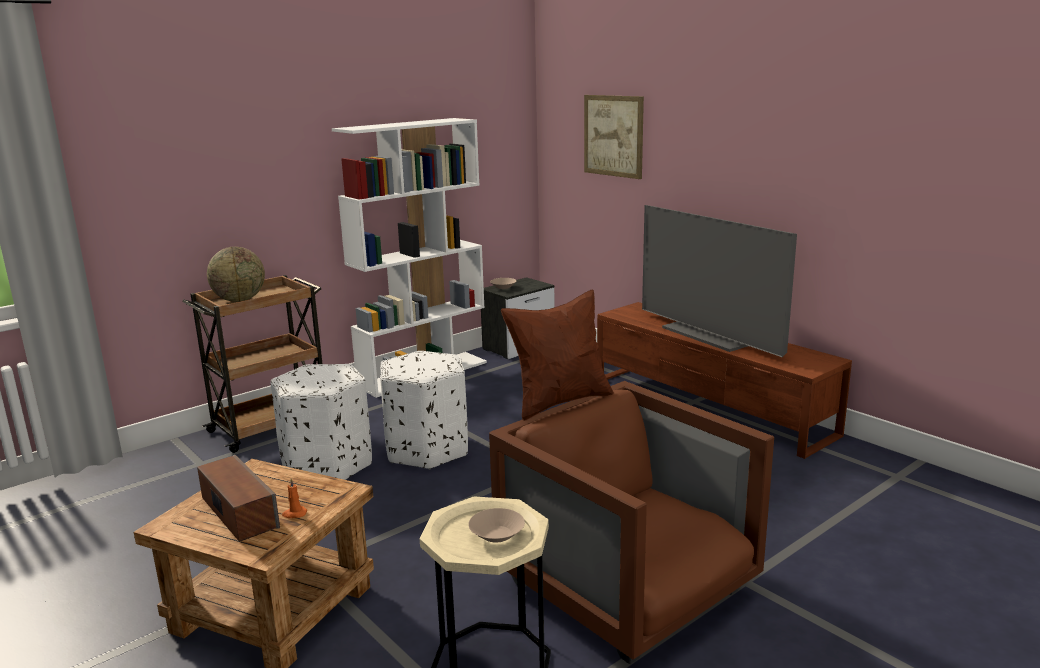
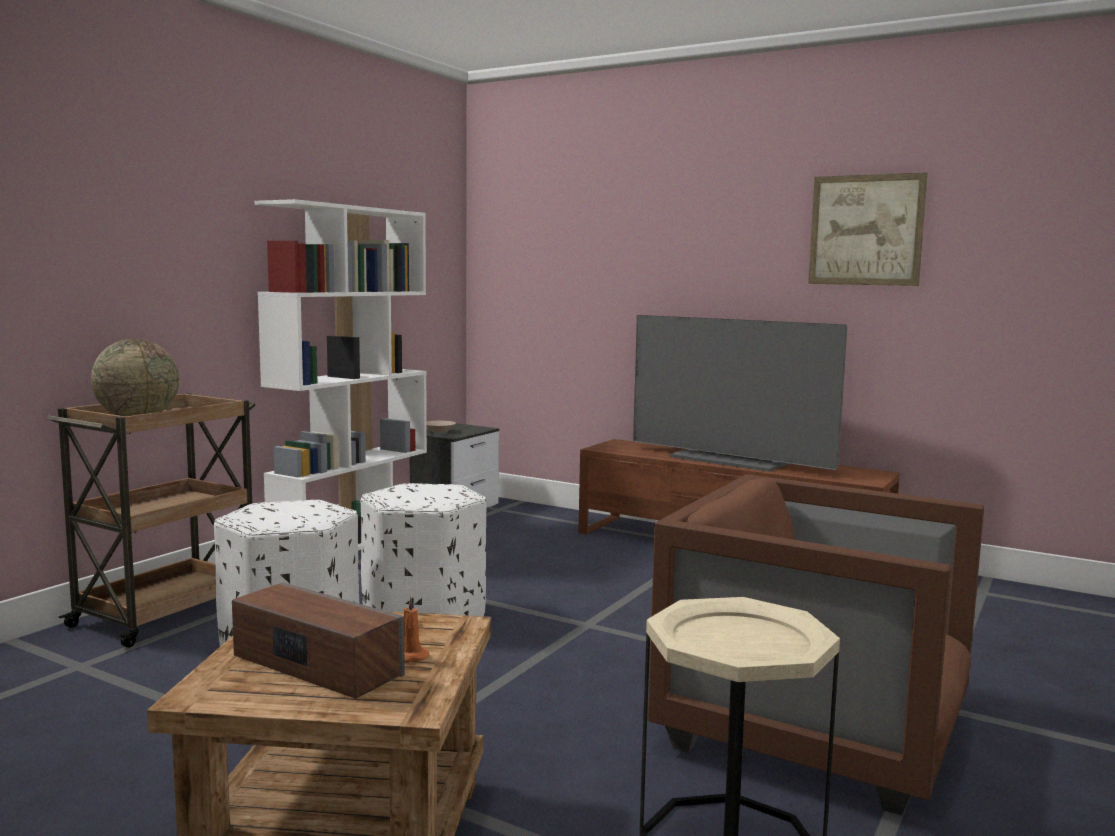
camera: 20 degrees left, 10 degrees down
(497, 536) = (757, 638): beige bowl -> none
(560, 402) = (704, 492): brown pillow -> none
(613, 136) = (577, 245): picture -> picture (866, 230)

